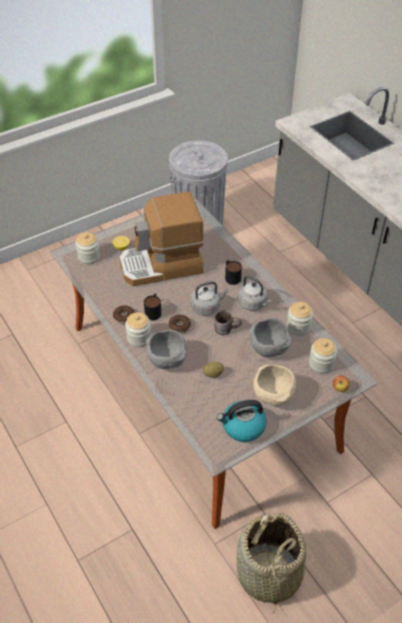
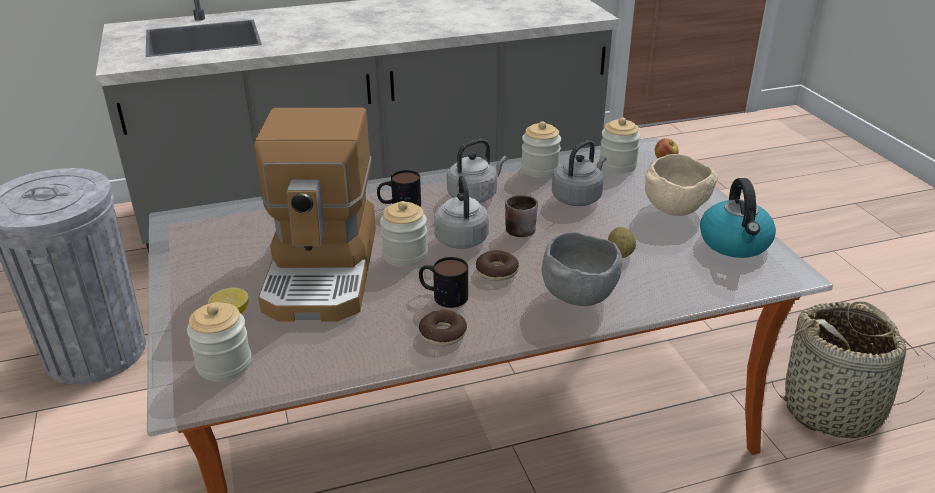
camera: 75 degrees left, 15 degrees down
(139, 338) = (509, 322): jar -> jar (405, 255)
(270, 349) = (578, 197): grey bowl -> grey kettle

